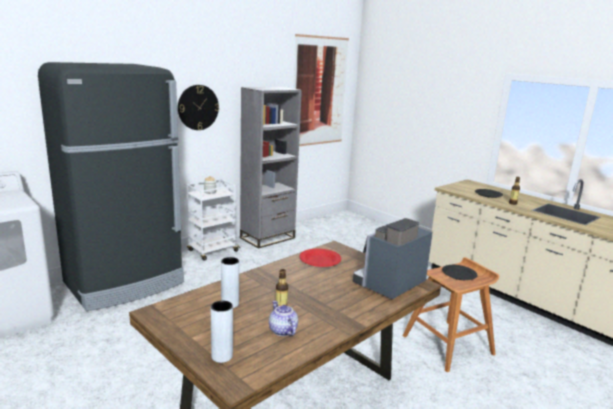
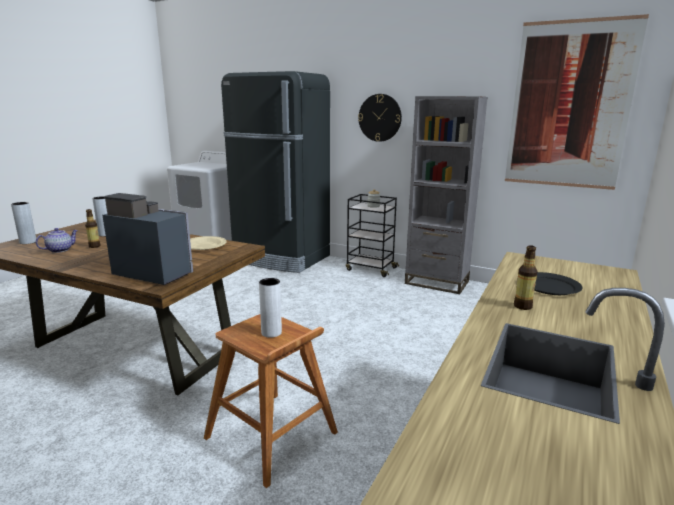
camera: 70 degrees right, 0 degrees up
(212, 251) = (370, 269): white cart -> black cart
(320, 260) = (204, 246): red plate -> beige plate
(459, 274) = (271, 332): black plate -> white vase

